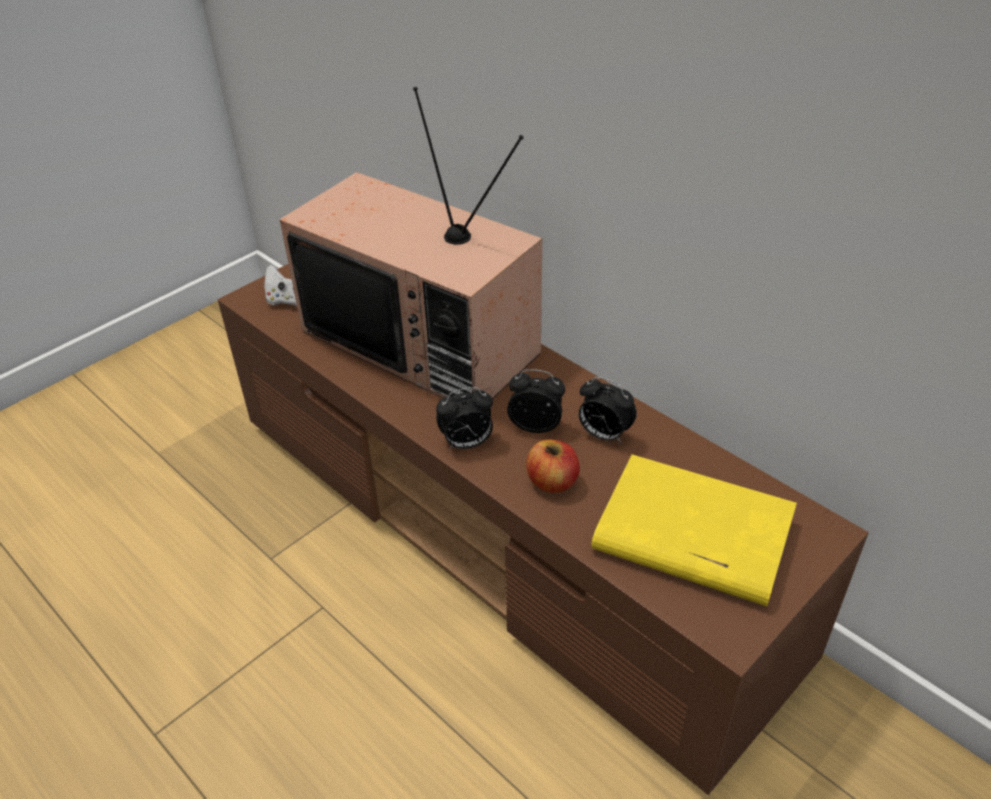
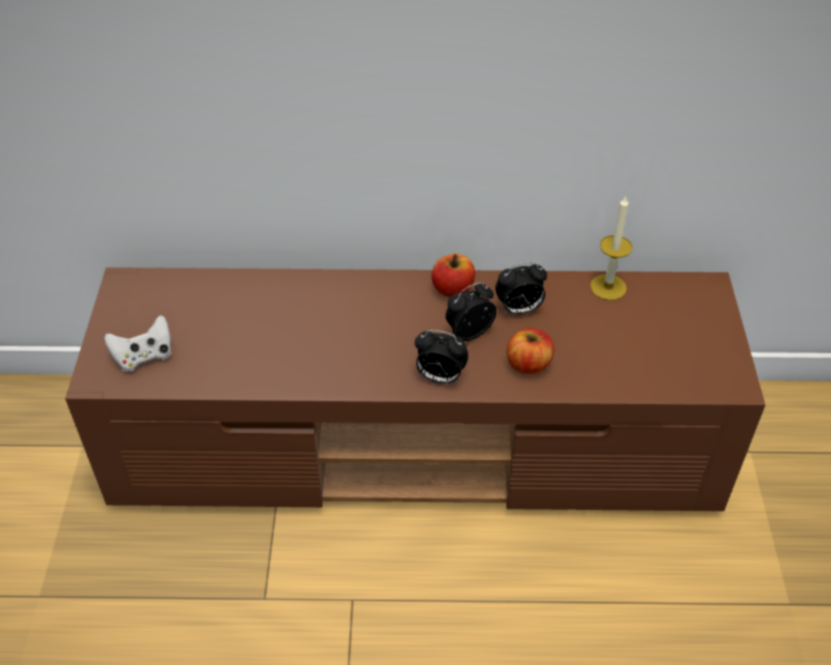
camera: 45 degrees left, 5 degrees up
(425, 341) = (305, 321): television -> none
(466, 443) = (439, 377): alarm clock -> alarm clock turned 75 degrees clockwise
(568, 385) = (453, 289): none -> apple
(690, 536) = (647, 341): yellow book -> none
(714, 467) = (608, 287): none -> candle

